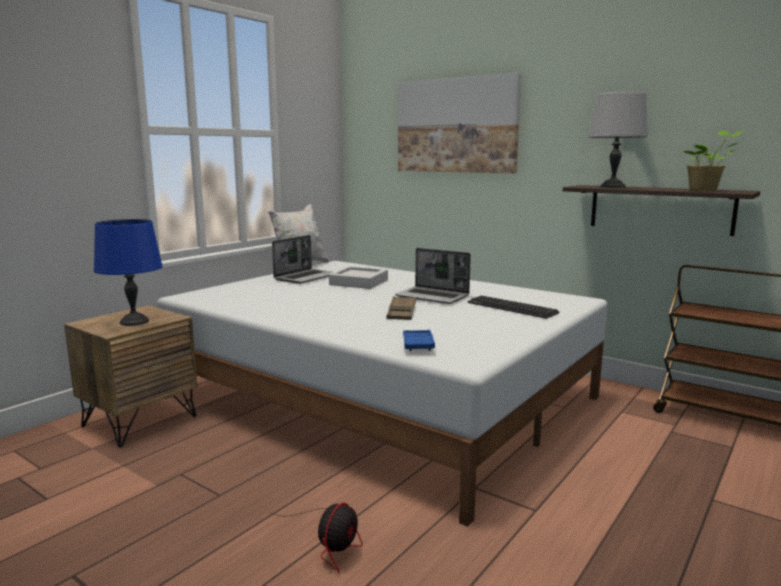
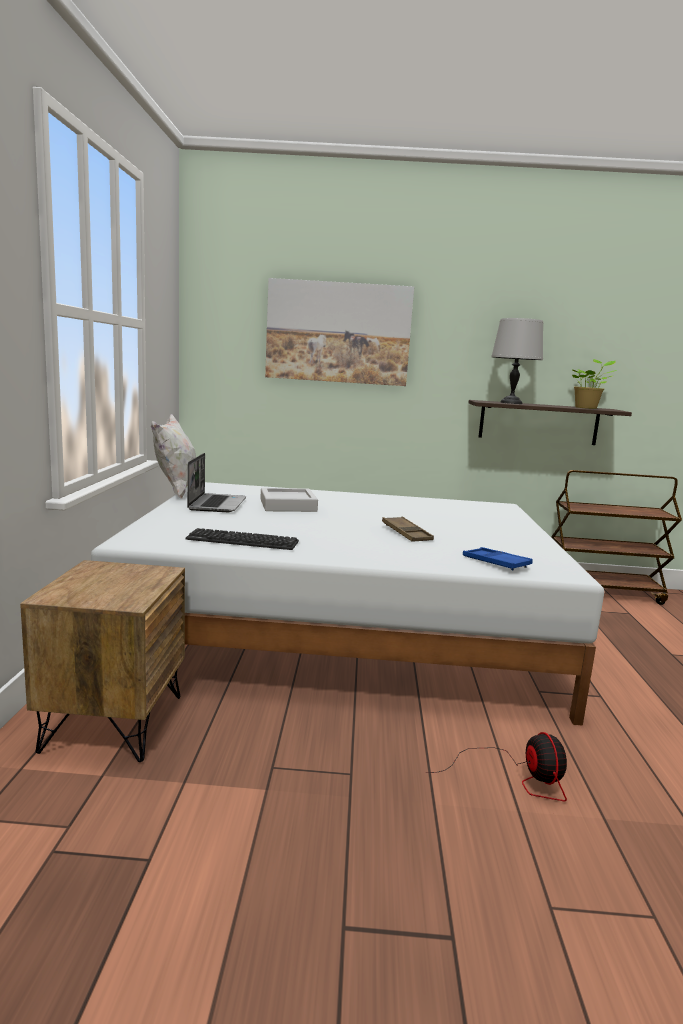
camera: 35 degrees left, 0 degrees up
(135, 322) = (127, 584): blue table lamp -> none
(433, 297) = (393, 514): laptop -> none
(511, 308) = (477, 519): keyboard -> keyboard (242, 541)

